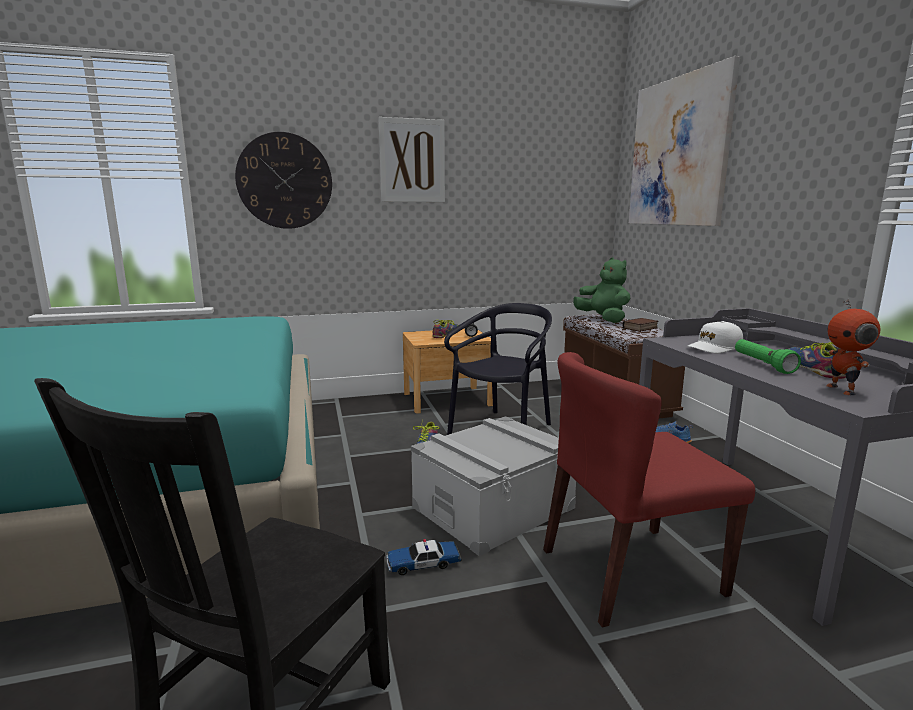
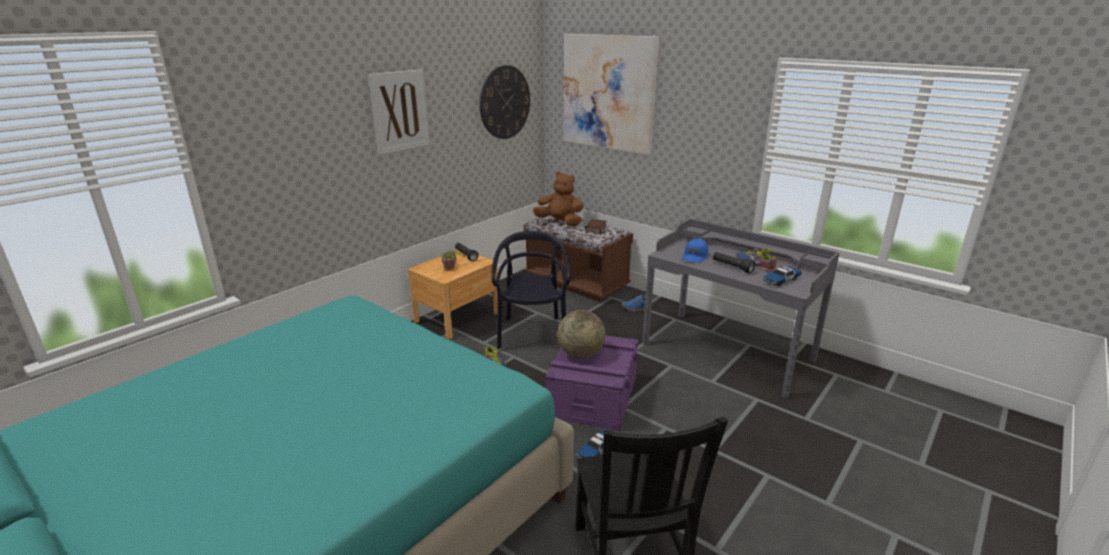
camera: 35 degrees left, 10 degrees up
(284, 181) = (290, 151): wall clock -> wall clock (505, 102)
(482, 438) = (580, 354): none -> globe
(493, 507) = (592, 397): grey storage box -> purple storage box
(603, 319) = (560, 222): green plush toy -> brown plush toy
(630, 572) = (697, 406): red chair -> none
(714, 348) = (695, 256): white cap -> blue cap
(762, 364) = (732, 267): green flashlight -> black flashlight
(842, 390) = (781, 280): toy robot -> toy car

